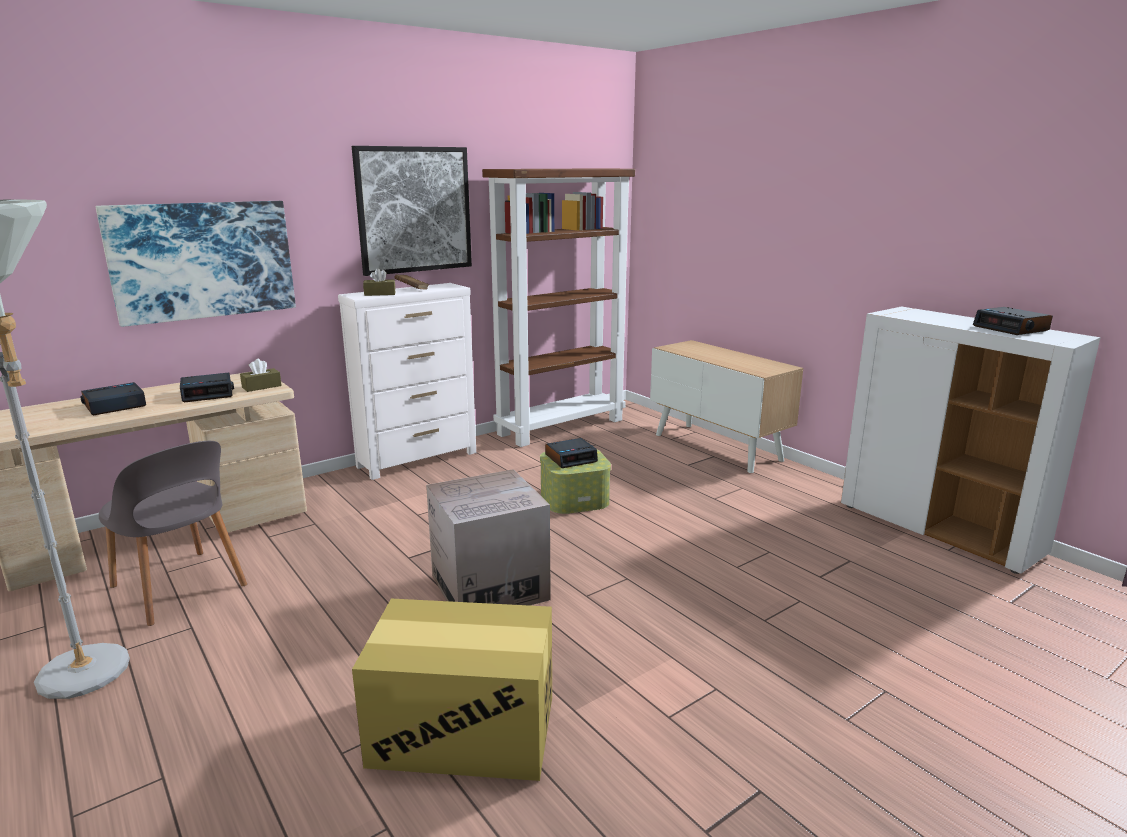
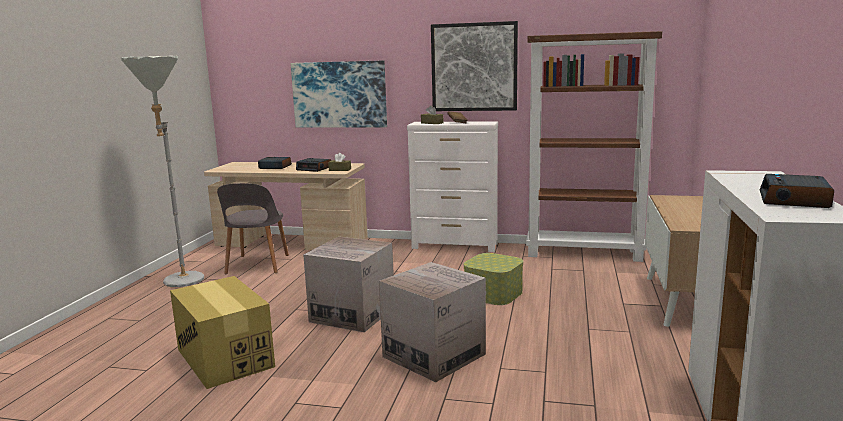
camera: 50 degrees right, 5 degrees down
(571, 458) = (493, 260): alarm clock -> none
(667, 586) = (434, 355): none -> cardboard box

